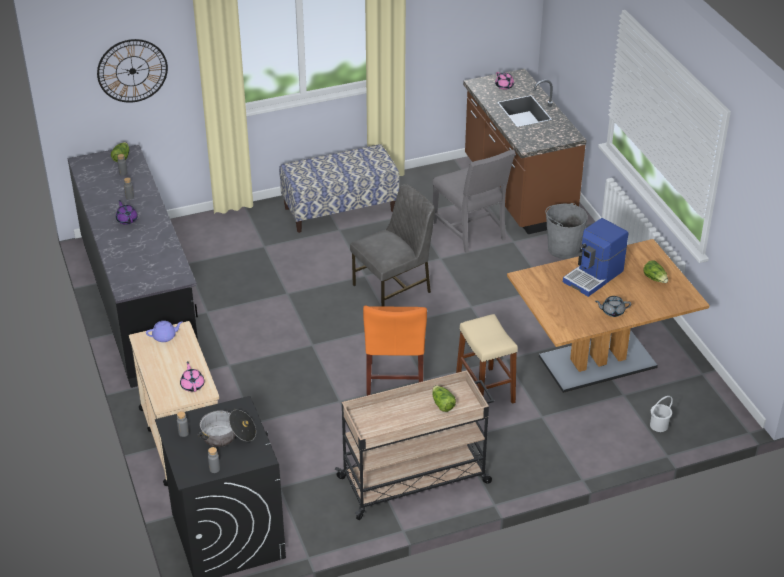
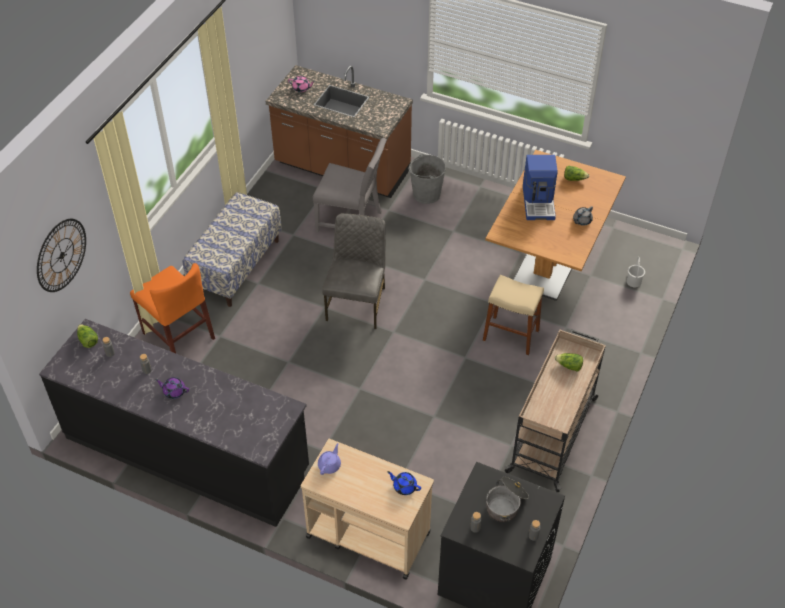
camera: 45 degrees left, 10 degrees up
(192, 385) = (404, 486): pink teapot -> blue teapot
(395, 383) = (451, 374): orange chair -> orange chair (178, 336)

